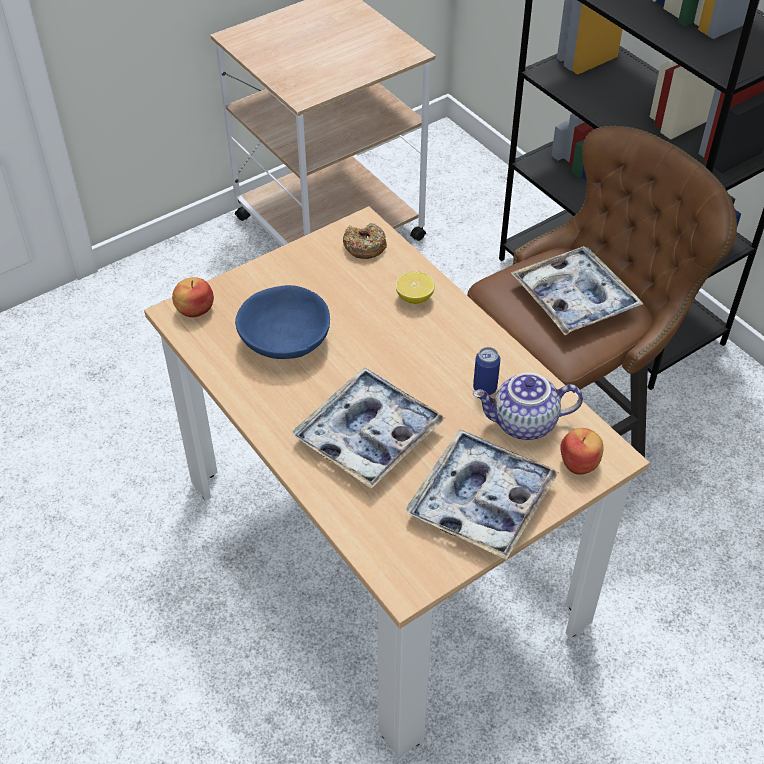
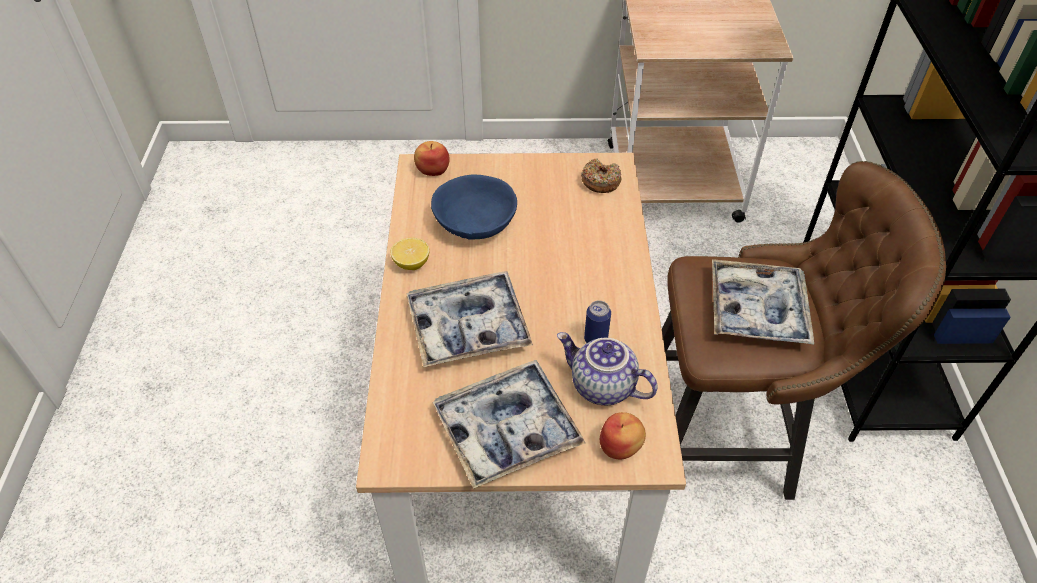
camera: 35 degrees right, 0 degrees up
(414, 298) = (604, 239): lemon -> lemon (411, 263)

